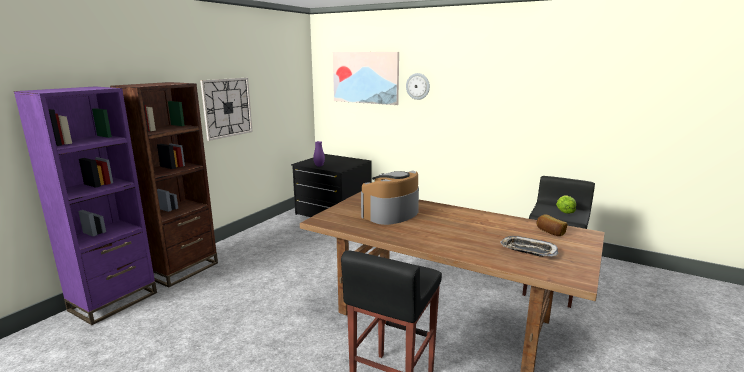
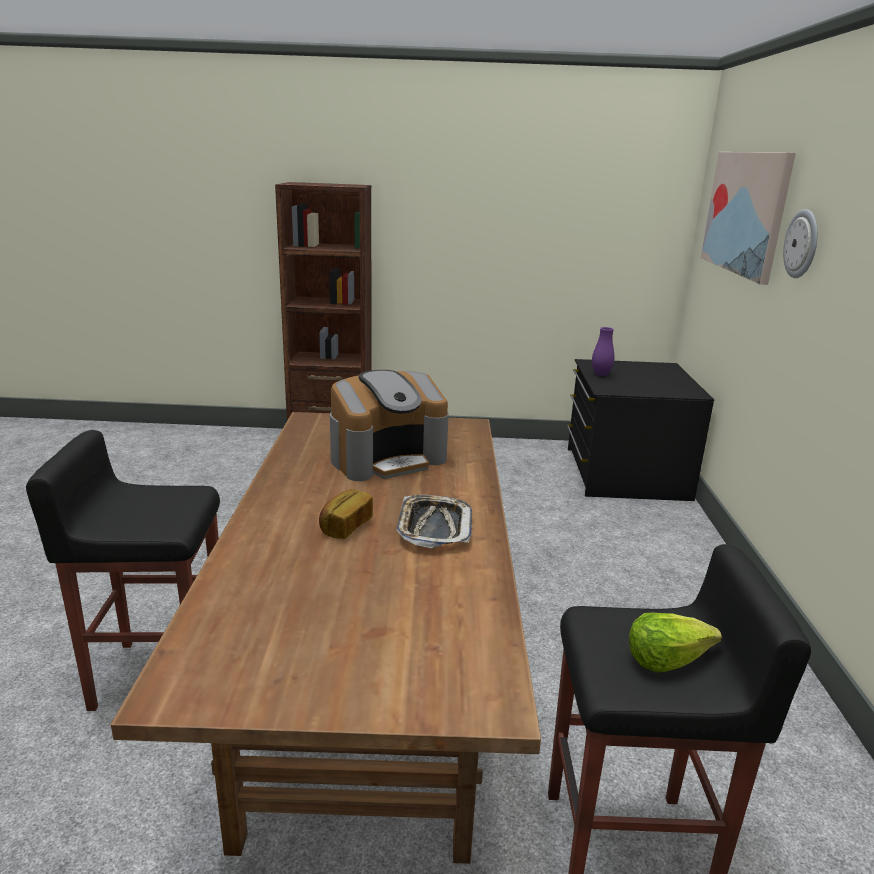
camera: 60 degrees right, 5 degrees up
(113, 301) = (242, 437): purple bookcase -> none
(227, 107) = (470, 236): wall clock -> none
(391, 214) = (387, 458): coffee machine -> coffee machine turned 135 degrees clockwise
(528, 250) = (307, 614): tray -> tray (434, 527)
(550, 232) = (447, 637): bread -> bread (345, 526)

